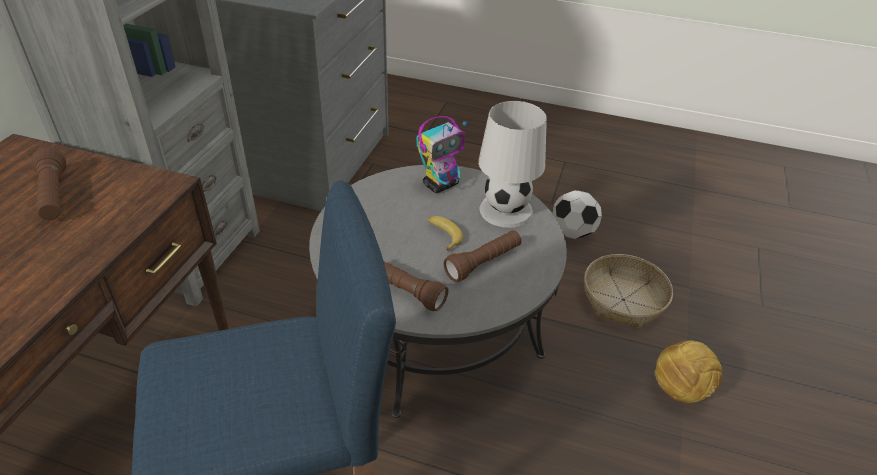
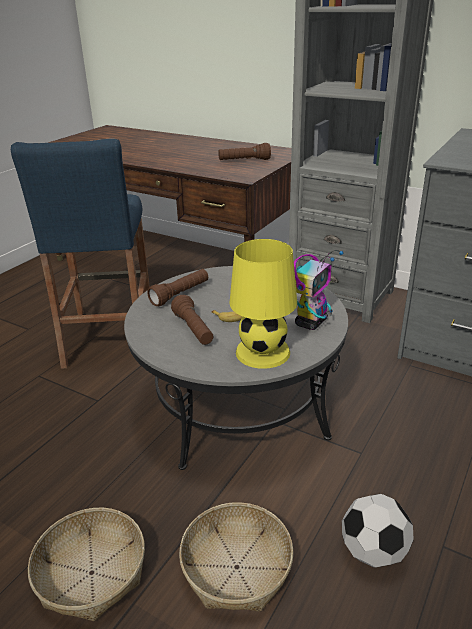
camera: 105 degrees right, 10 degrees down
(441, 184) = (311, 322): toy robot -> toy robot turned 120 degrees counterclockwise
(505, 210) = (263, 351): white table lamp -> yellow table lamp
(680, 390) = (92, 573): football -> basket

